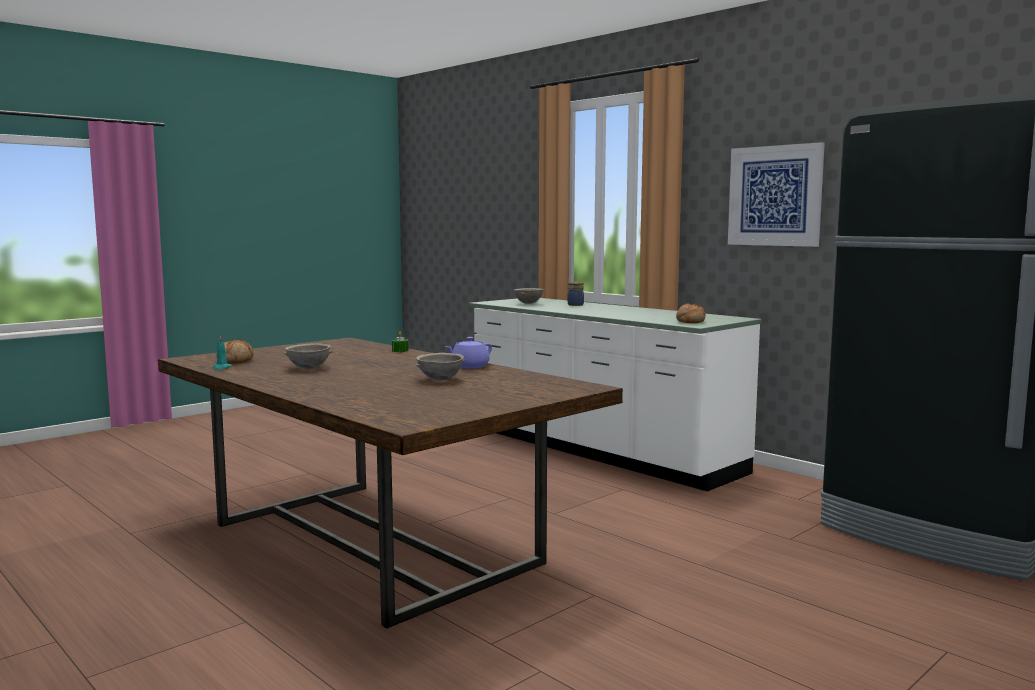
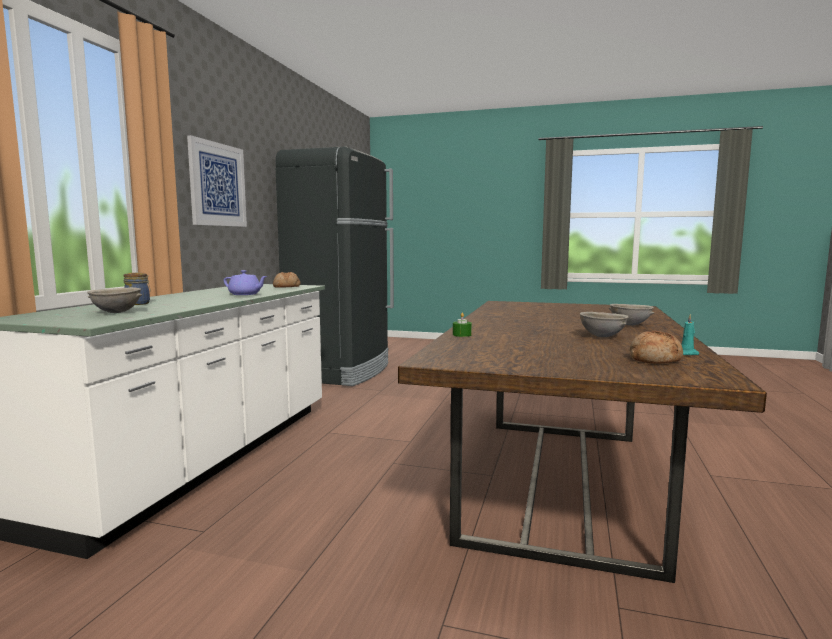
camera: 120 degrees left, 0 degrees up
(440, 380) = (547, 314): grey bowl -> grey bowl (630, 325)
(469, 366) = (491, 316): purple teapot -> purple teapot (245, 294)

